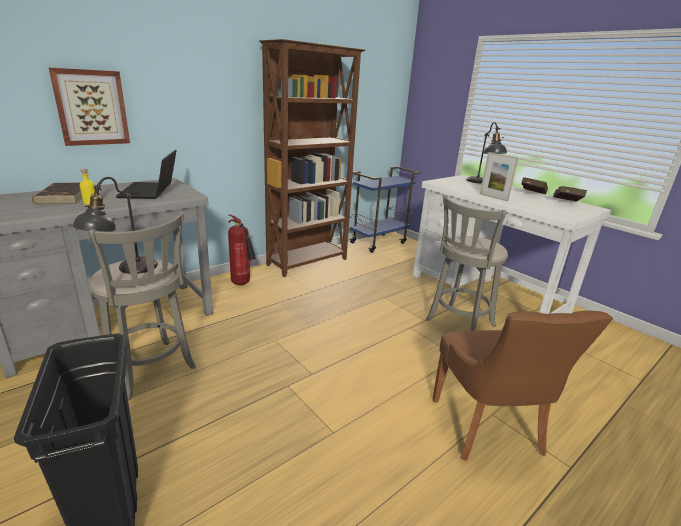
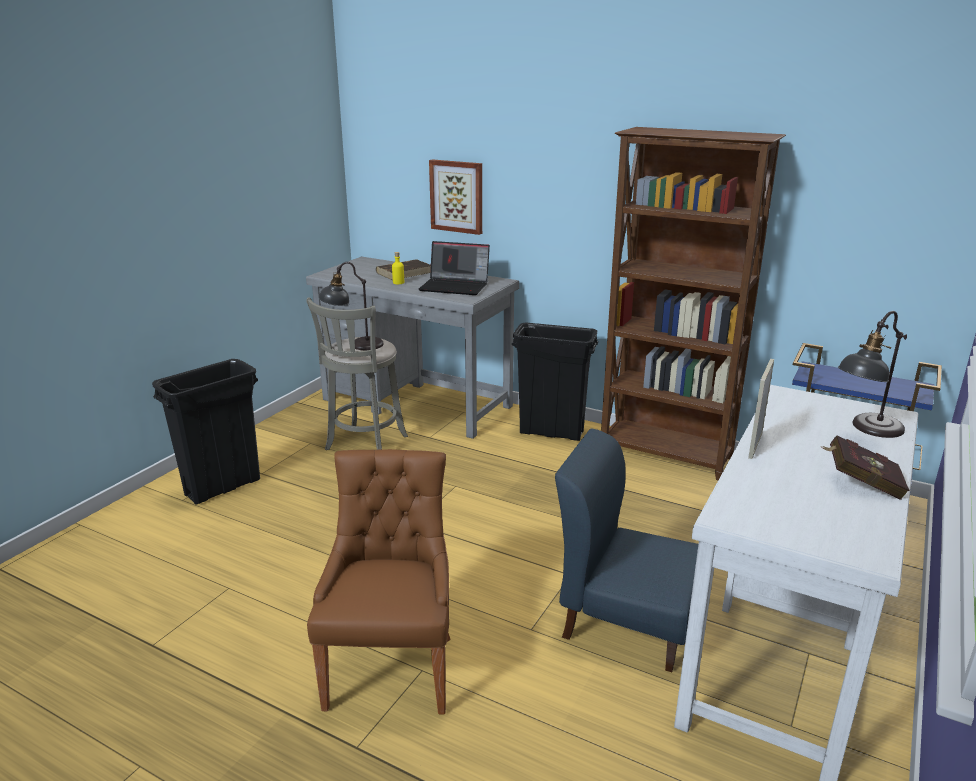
camera: 70 degrees right, 0 degrees up
(150, 191) = (455, 286): laptop -> laptop turned 135 degrees counterclockwise
(242, 283) = (552, 432): fire extinguisher -> black trash can
(458, 324) = (627, 622): grey stool -> blue chair
(488, 429) = (392, 667): brown chair -> brown chair turned 120 degrees clockwise
(566, 203) = (850, 520): red book -> none

